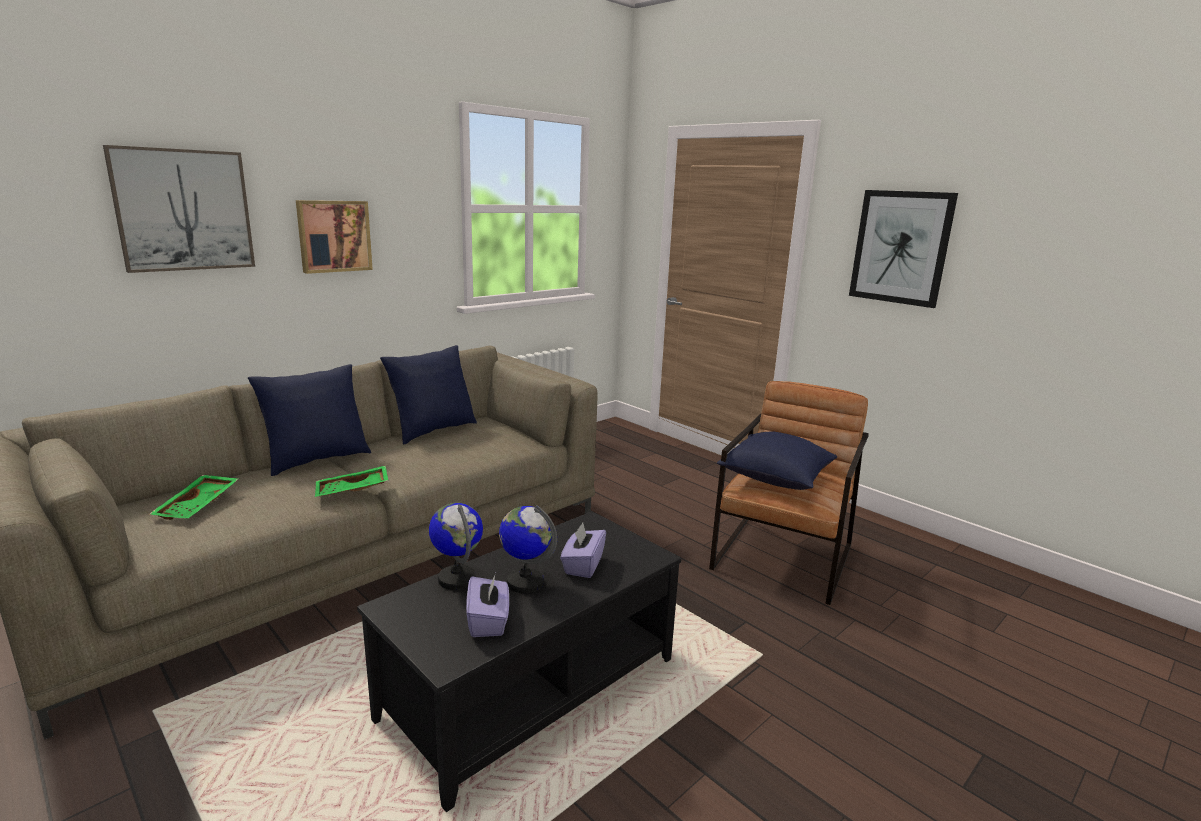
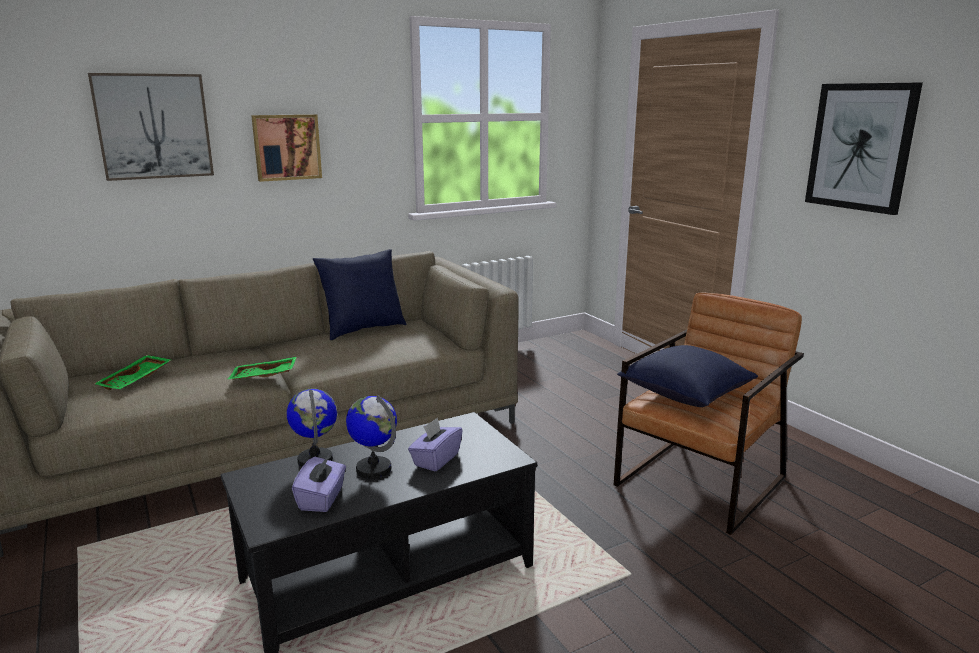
camera: 15 degrees right, 0 degrees up
(317, 460) = (250, 349): blue pillow -> none

